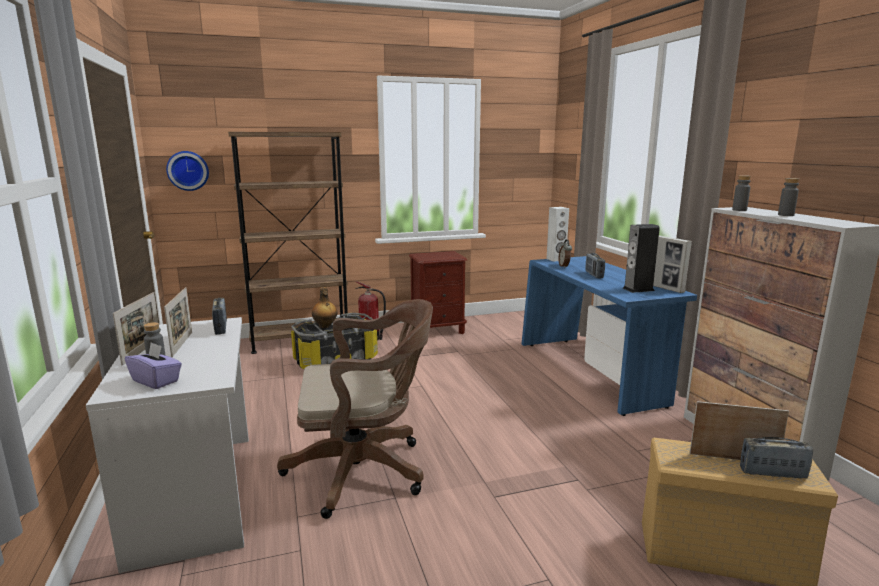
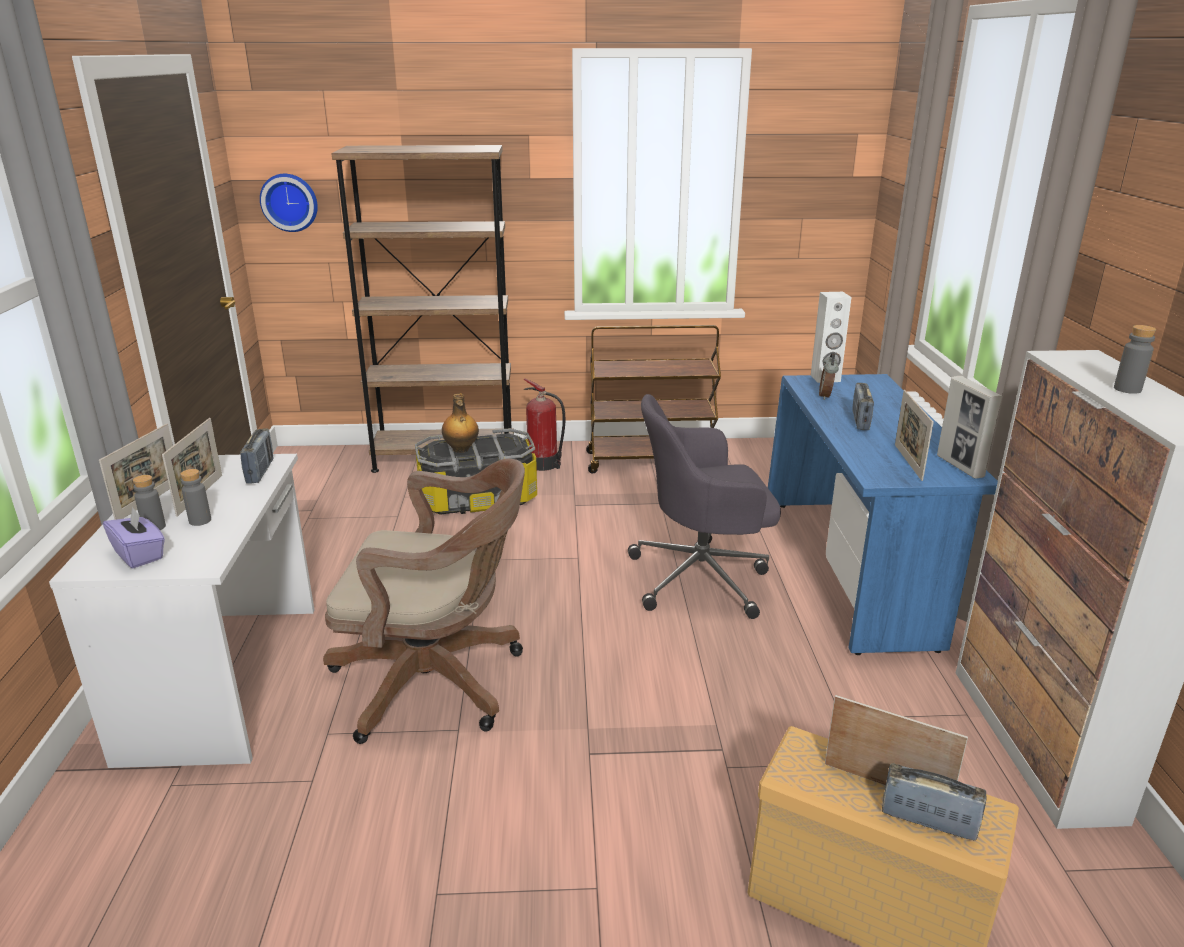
camera: 15 degrees right, 10 degrees up
(438, 330) = (651, 461): brown nightstand -> brown cart
(507, 387) = (702, 578): none -> grey office chair
(638, 289) = (908, 462): speaker -> picture frame
(739, 210) = (1065, 363): grey bottle -> grey bottle (200, 521)

